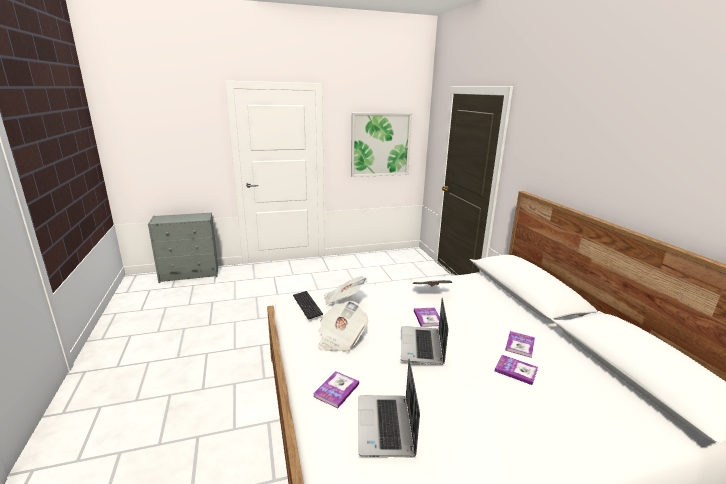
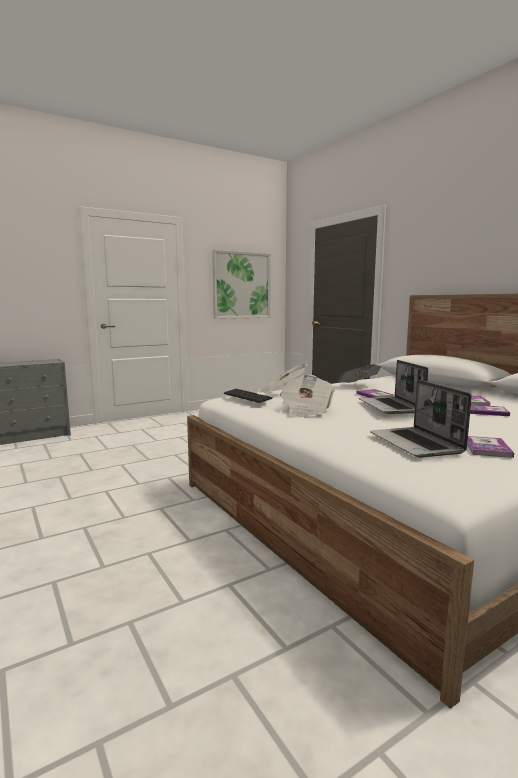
camera: 15 degrees left, 10 degrees down
(336, 390) = (341, 433): book -> book (487, 448)

